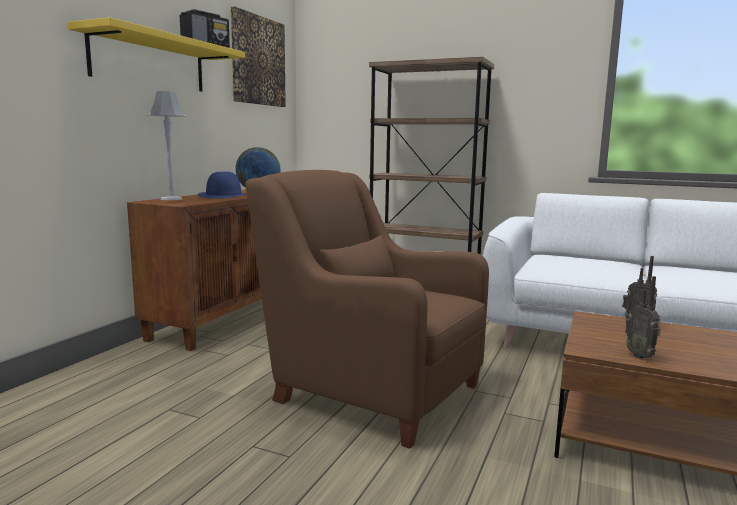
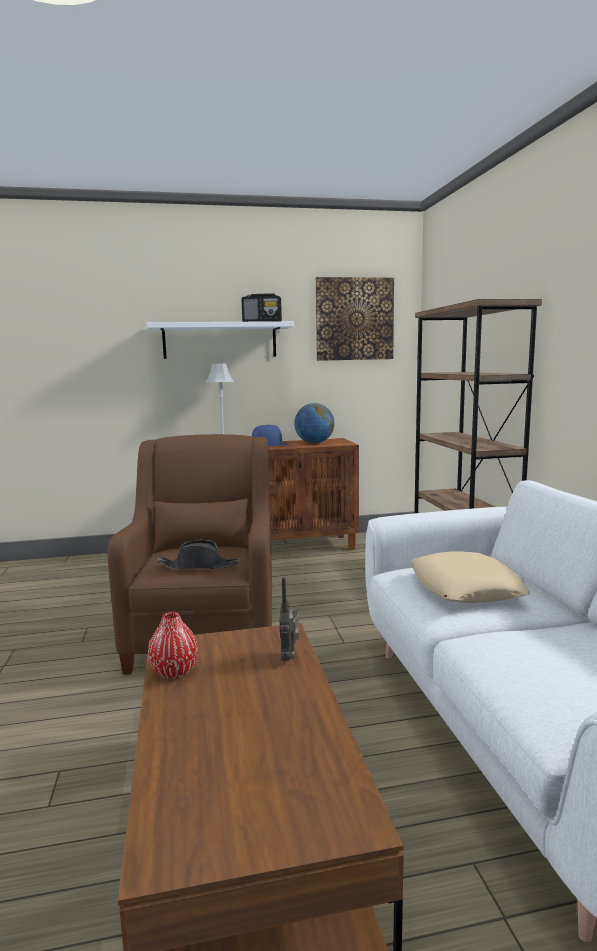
camera: 55 degrees right, 0 degrees up
(150, 62) = (220, 341): yellow shelf -> white shelf
(437, 300) = (199, 566): none -> black hat
(585, 265) = (465, 588): none -> beige pillow
(640, 356) = (174, 671): radio -> red vase

